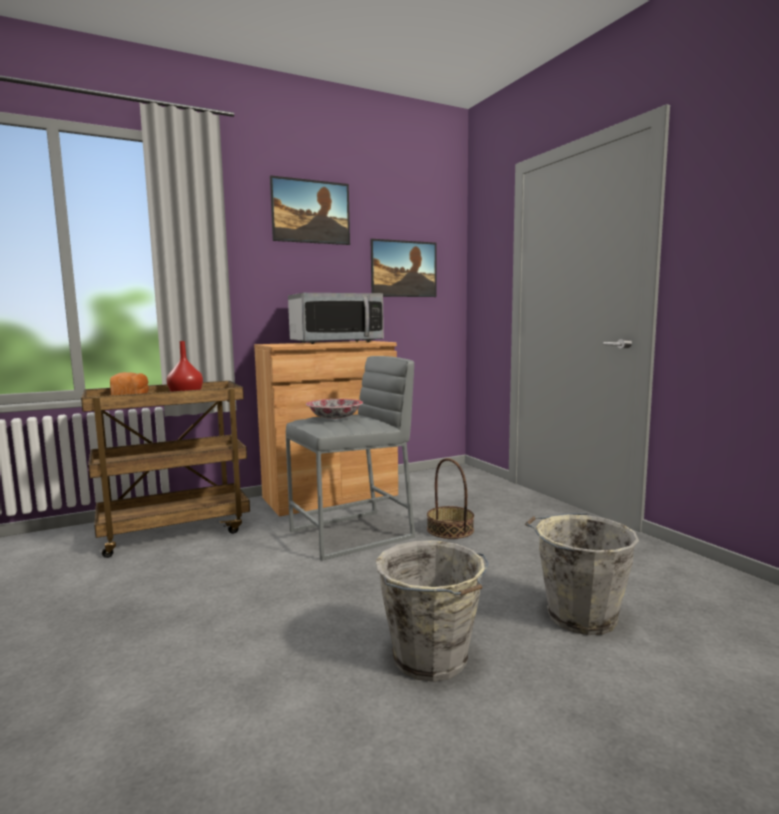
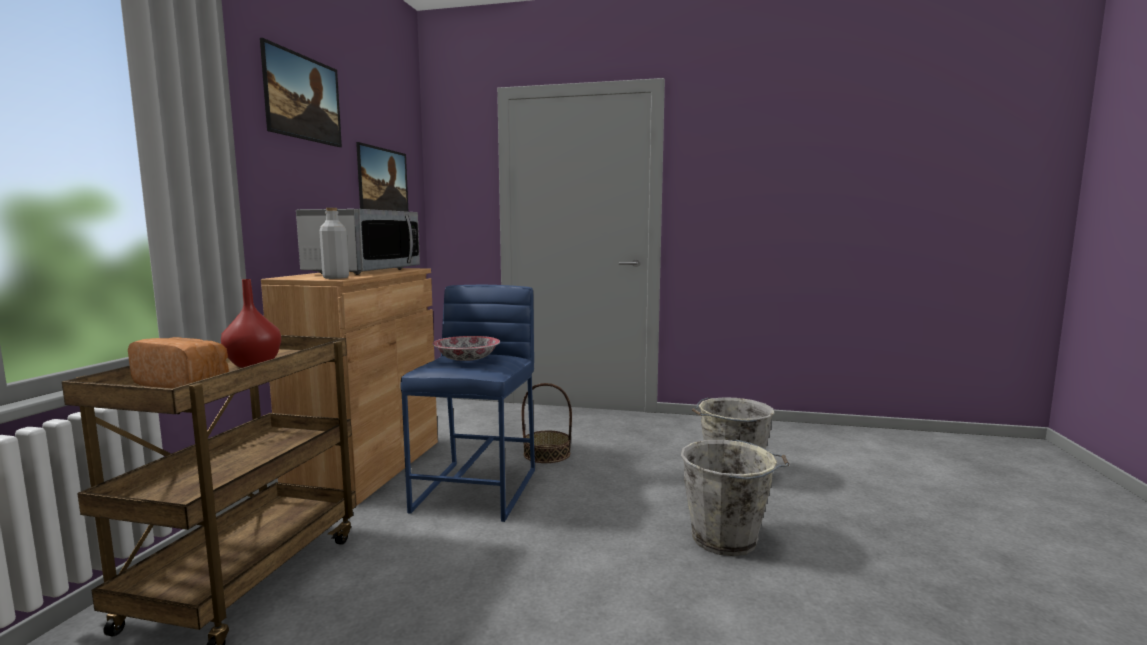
camera: 50 degrees left, 0 degrees up
(281, 345) = (336, 278): none -> grey bottle
(352, 534) = (478, 489): grey stool -> blue stool

